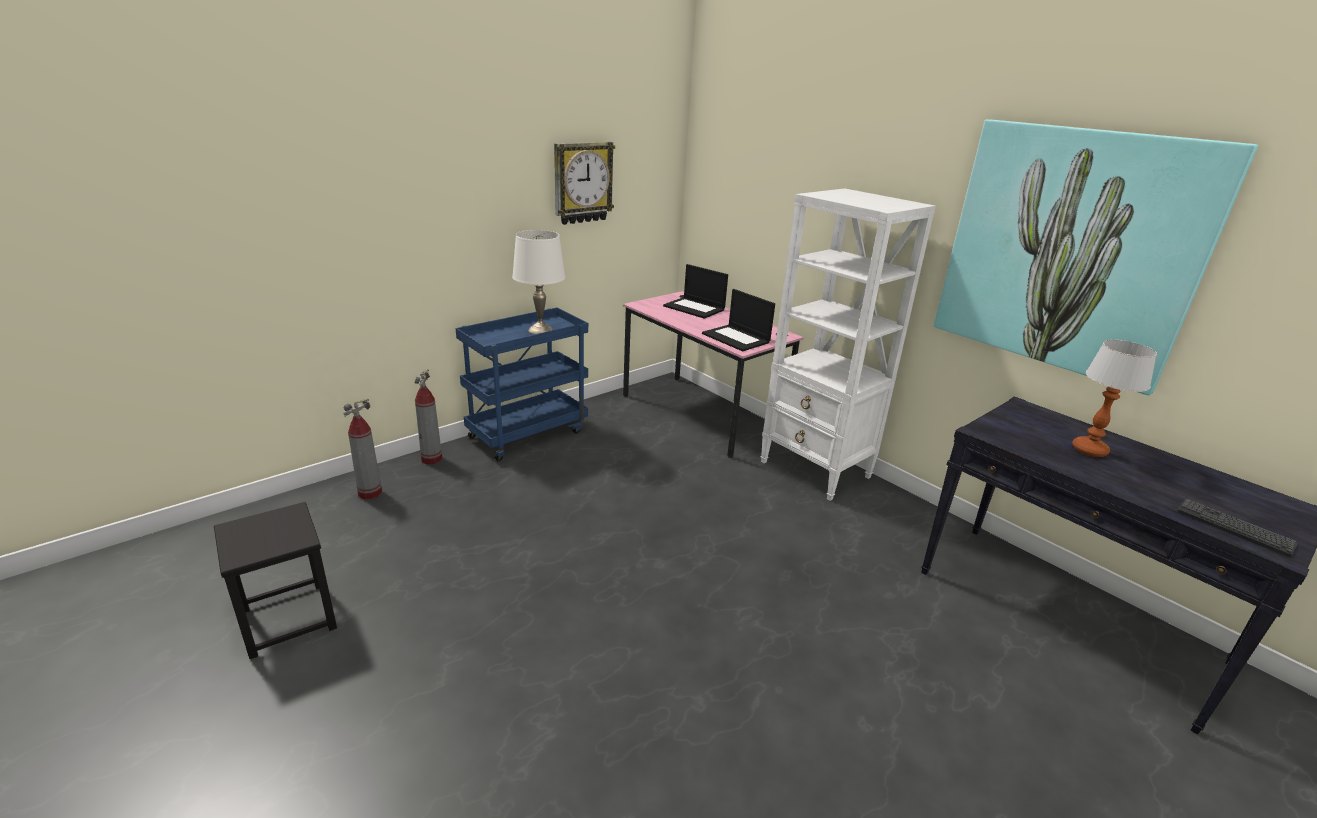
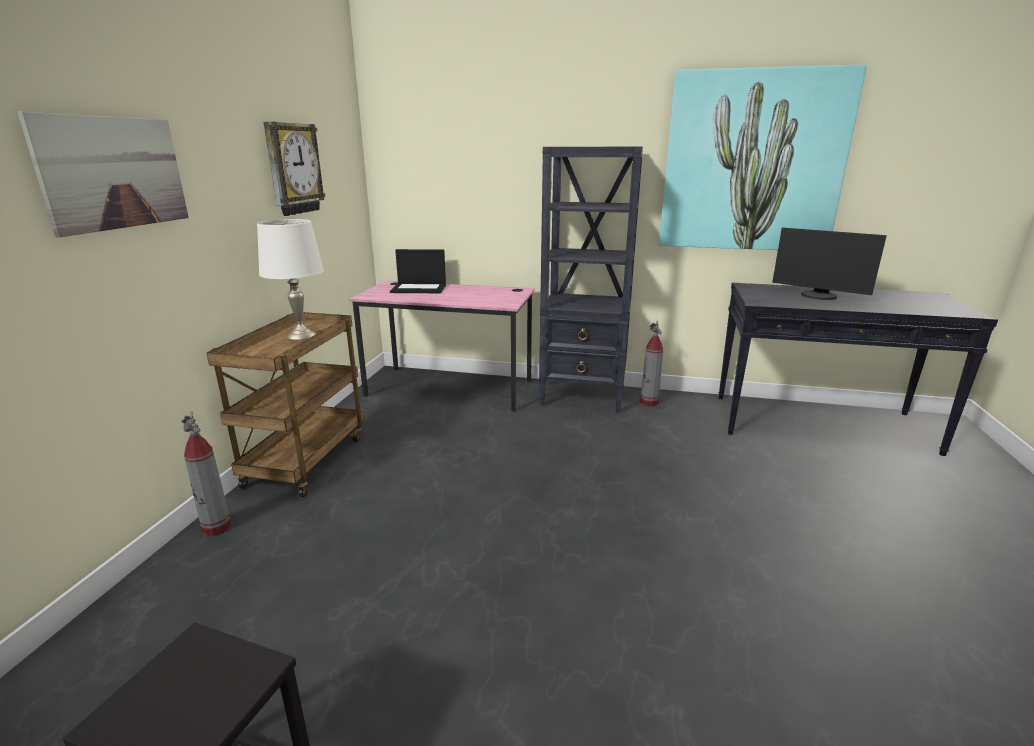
camera: 35 degrees left, 5 degrees down
(370, 493) = (171, 599): fire extinguisher -> fire extinguisher (649, 402)
(402, 191) = (114, 173): none -> picture
(528, 433) = (306, 460): blue cart -> brown cart
(736, 338) = (490, 299): laptop -> none
(815, 470) = (583, 397): white bookcase -> black bookcase
(1090, 450) = (818, 296): table lamp -> monitor
(1234, 528) = (937, 310): keyboard -> none

